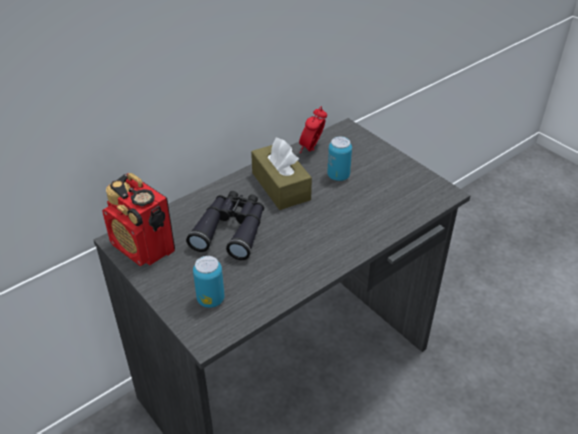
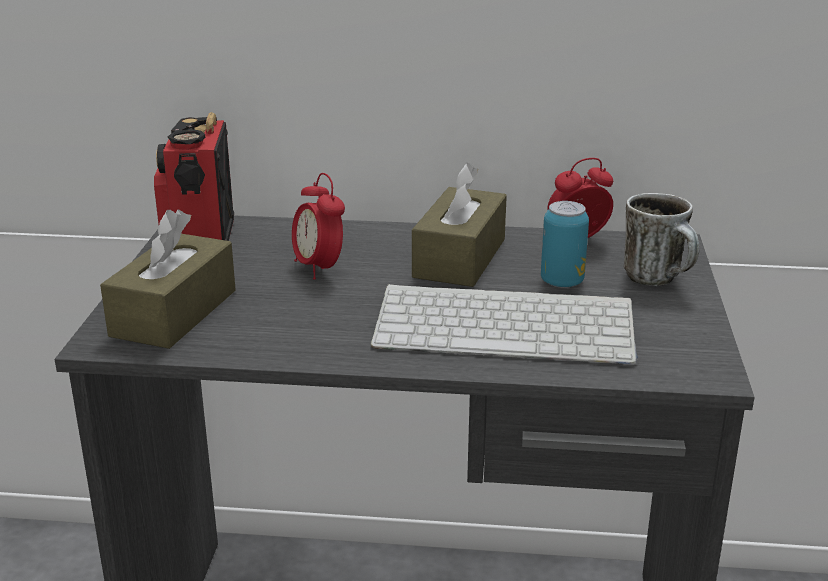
camera: 45 degrees right, 15 degrees down
(211, 299) = (174, 313): can -> brown tissue box
(231, 230) = (319, 268): black binoculars -> alarm clock
(353, 213) = (508, 325): none -> keyboard
(370, 153) = (660, 280): none -> mug

